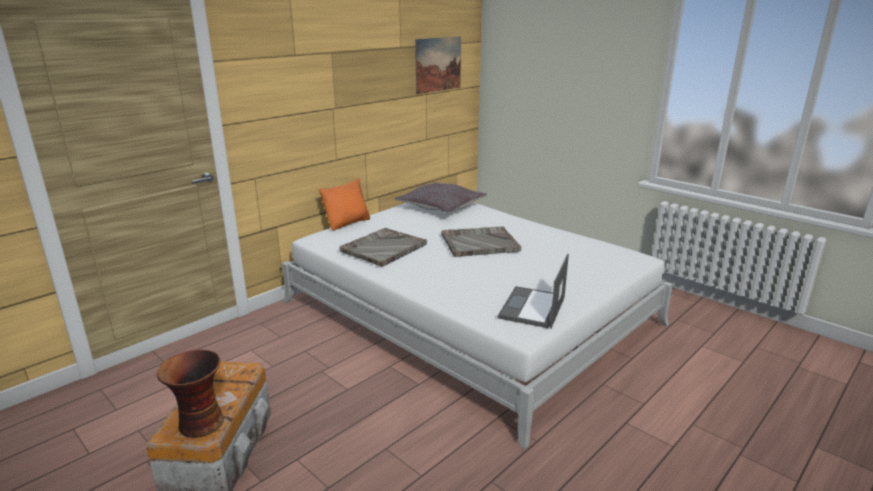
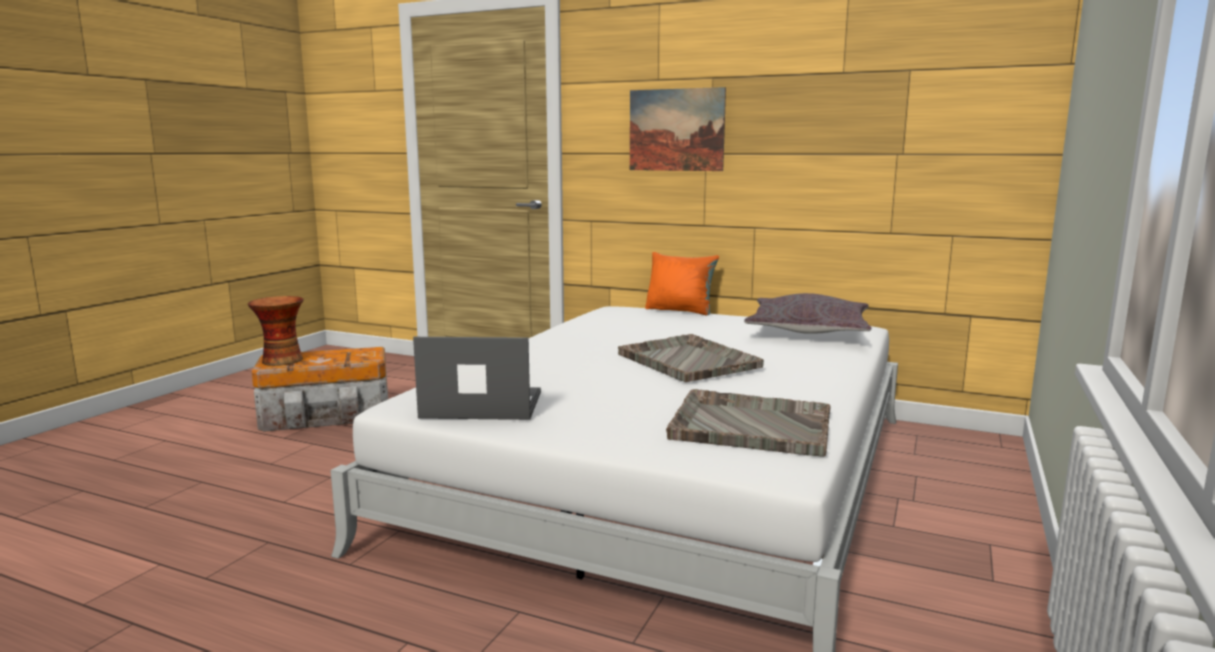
camera: 70 degrees right, 10 degrees down
(383, 248) = (613, 328): grey tray -> grey tray (749, 425)
(438, 64) = (930, 103): picture -> picture (676, 130)

